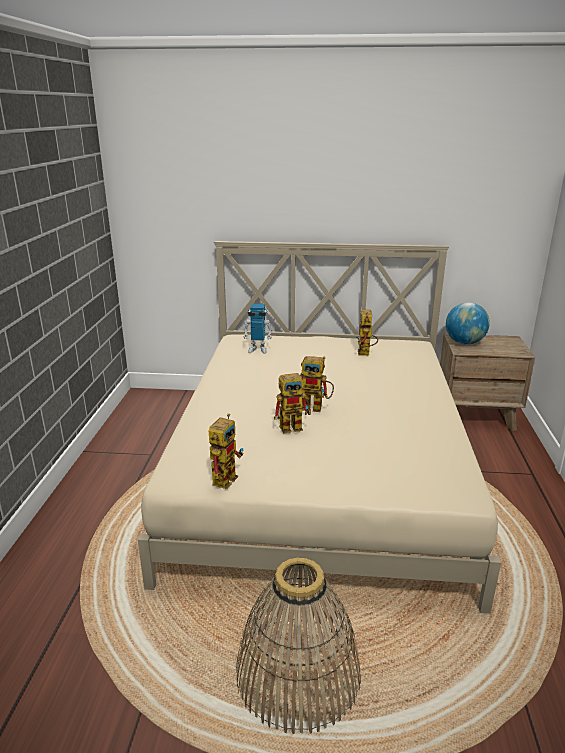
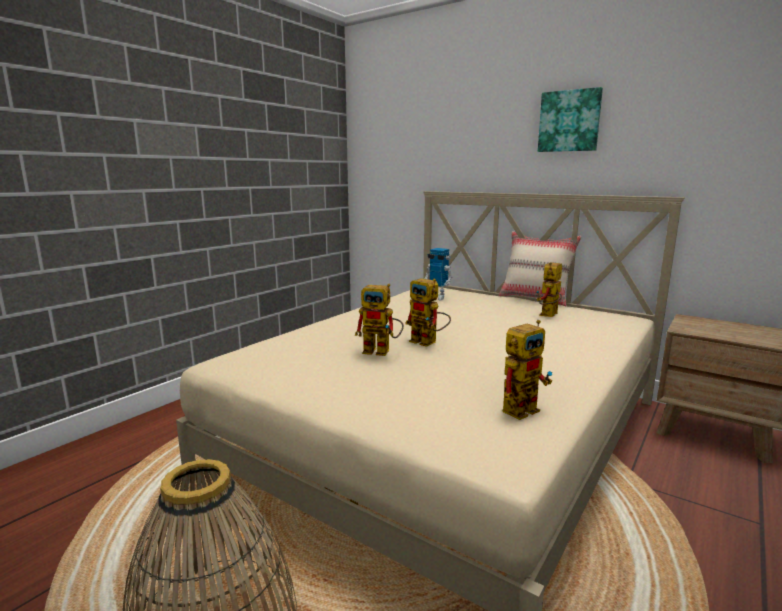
camera: 30 degrees right, 10 degrees down
(225, 476) = (258, 372): toy robot -> toy robot (523, 407)
(335, 335) = (535, 299): none -> beige pillow
(355, 178) = (569, 121): none -> picture
(464, 343) = (696, 324): globe -> none

